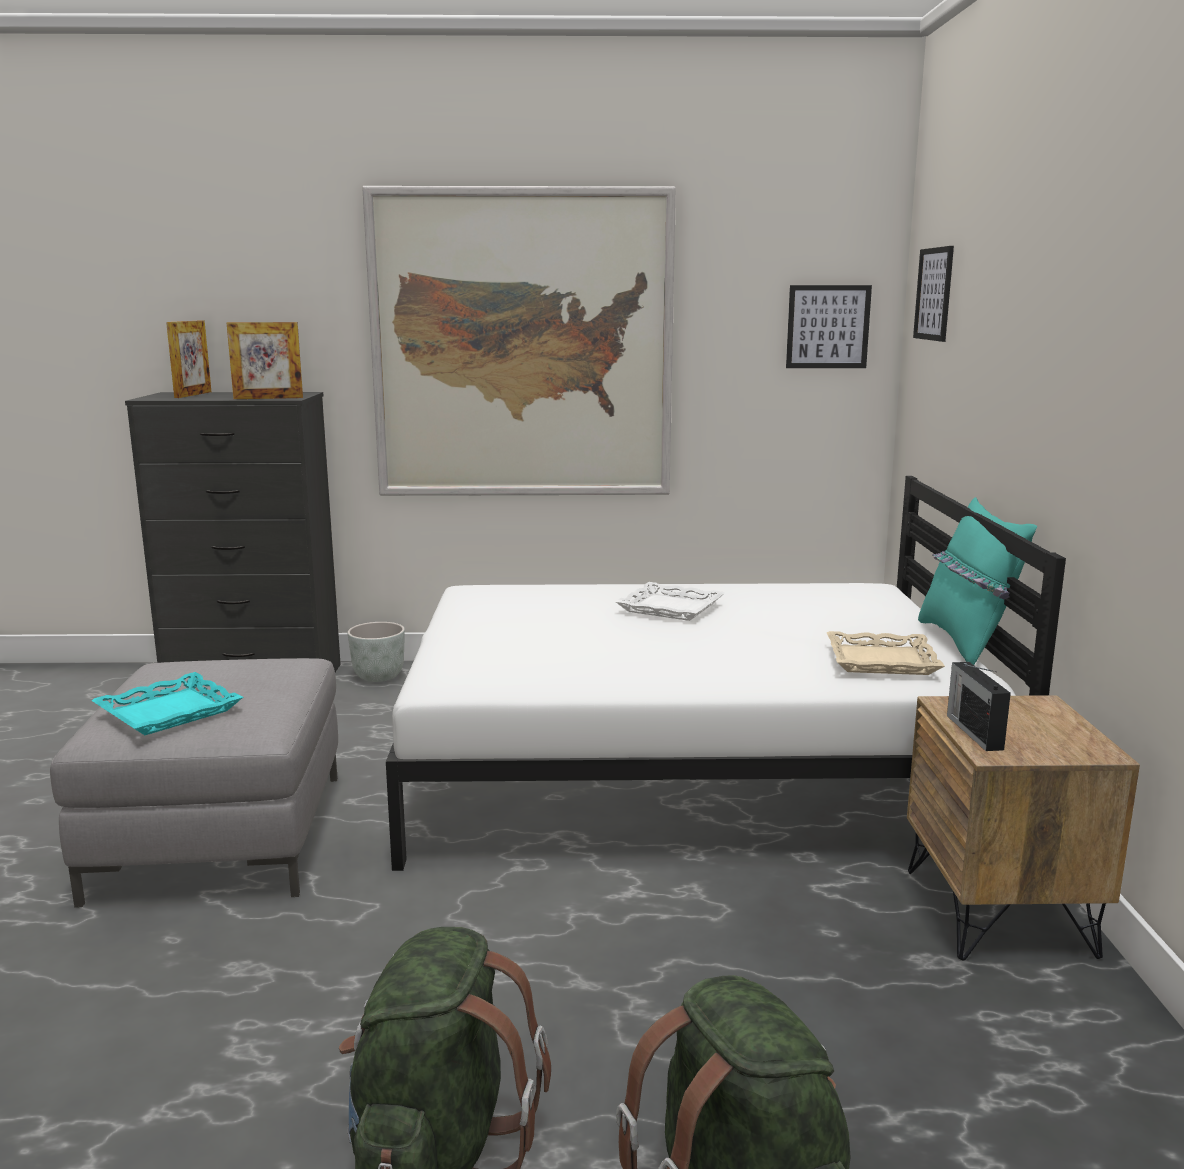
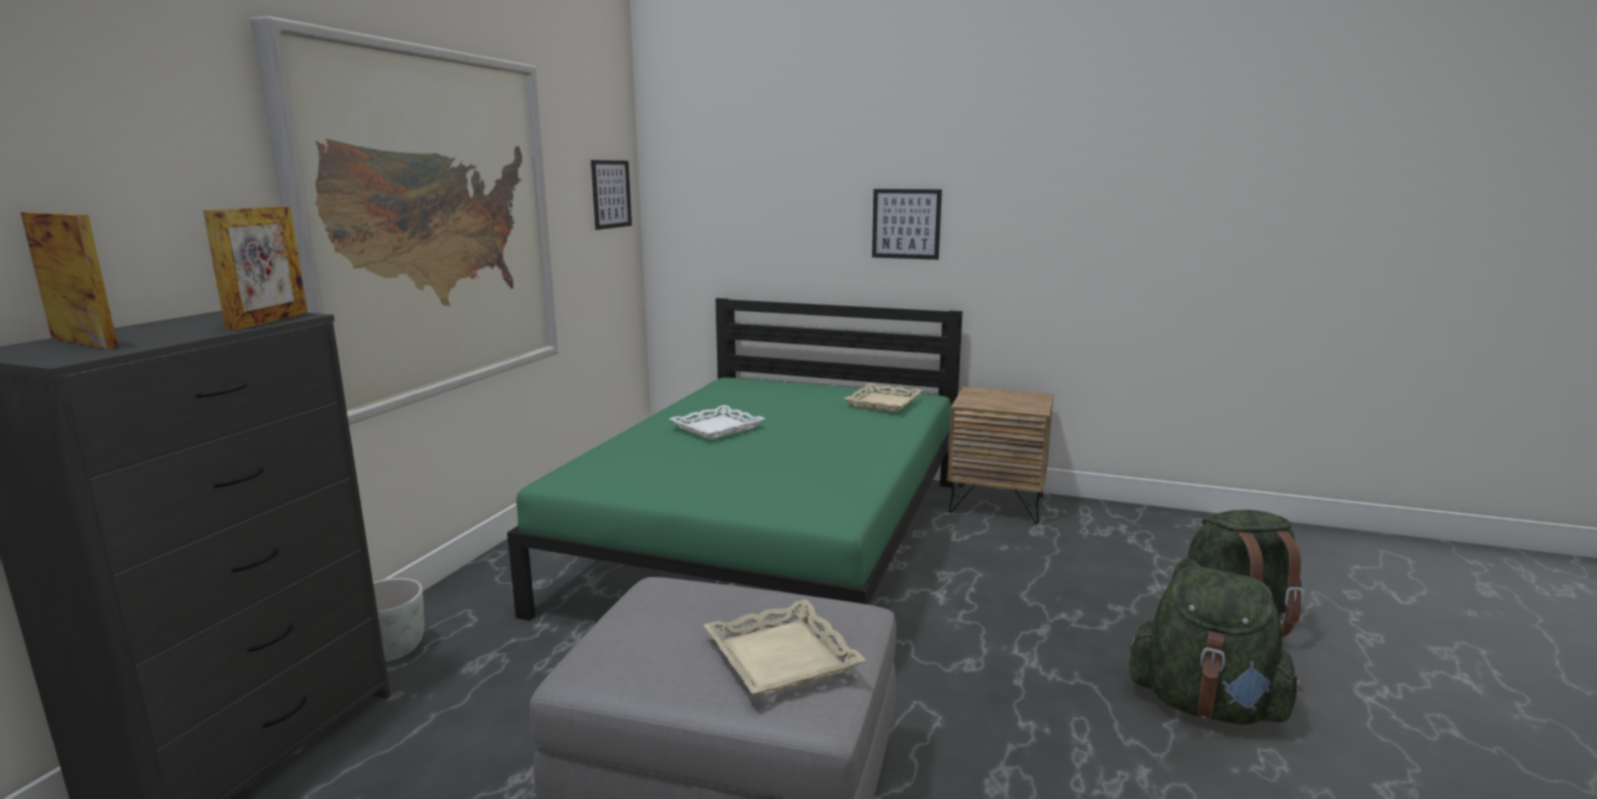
camera: 70 degrees left, 0 degrees up
(169, 712) = (780, 657): turquoise tray -> beige tray
(687, 768) = (773, 540): white bed -> green bed
(934, 294) = (704, 167): picture -> picture (906, 224)
(966, 642) = (858, 385): turquoise pillow -> none
(973, 731) = (1007, 407): radio -> none

